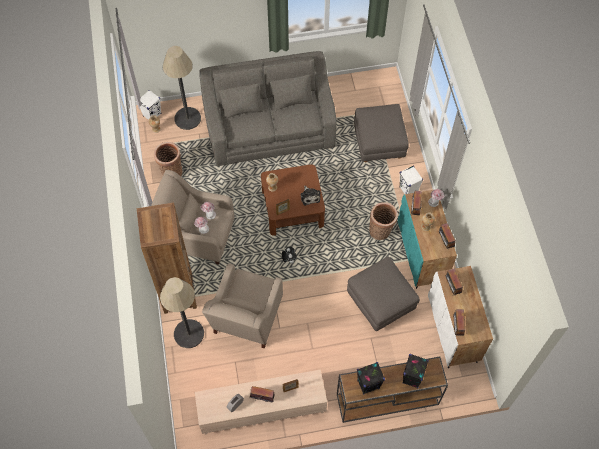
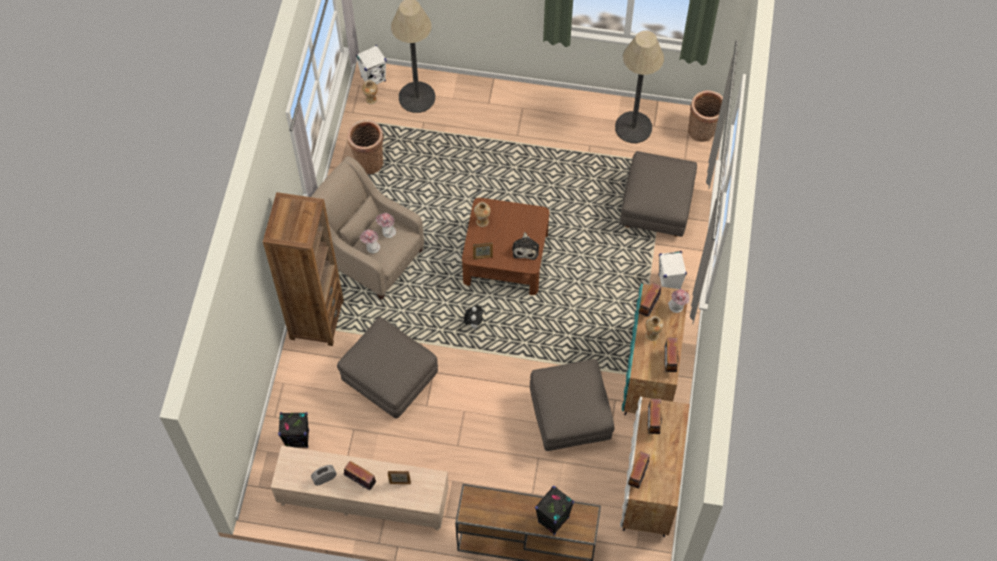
camera: 20 degrees right, 0 degrees up
(189, 333) = (310, 374): floor lamp -> floor lamp (633, 127)
(246, 318) = (389, 379): beige armchair -> grey ottoman
(269, 127) = (519, 141): grey sofa -> none
(368, 384) = (494, 509): black speaker -> black speaker (298, 439)
(381, 231) = (609, 325): basket -> basket (703, 132)

